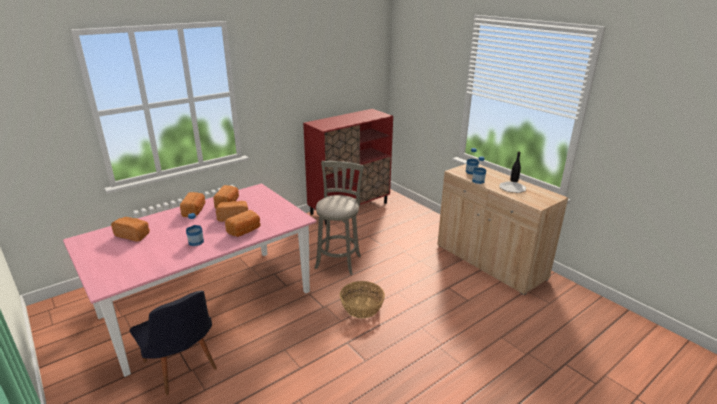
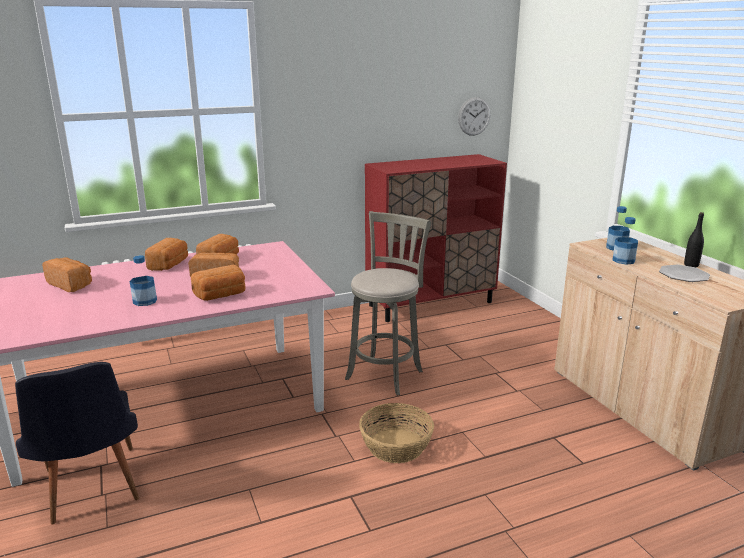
camera: 15 degrees right, 5 degrees down
(368, 84) = (474, 116): none -> wall clock

